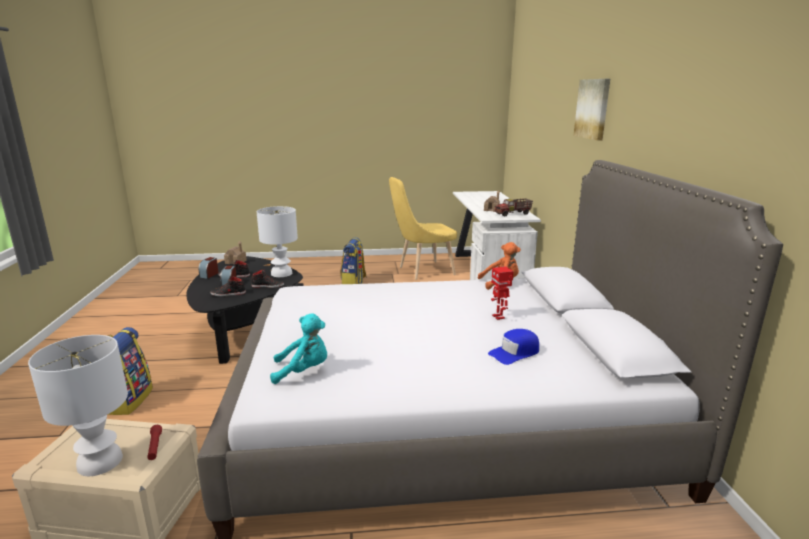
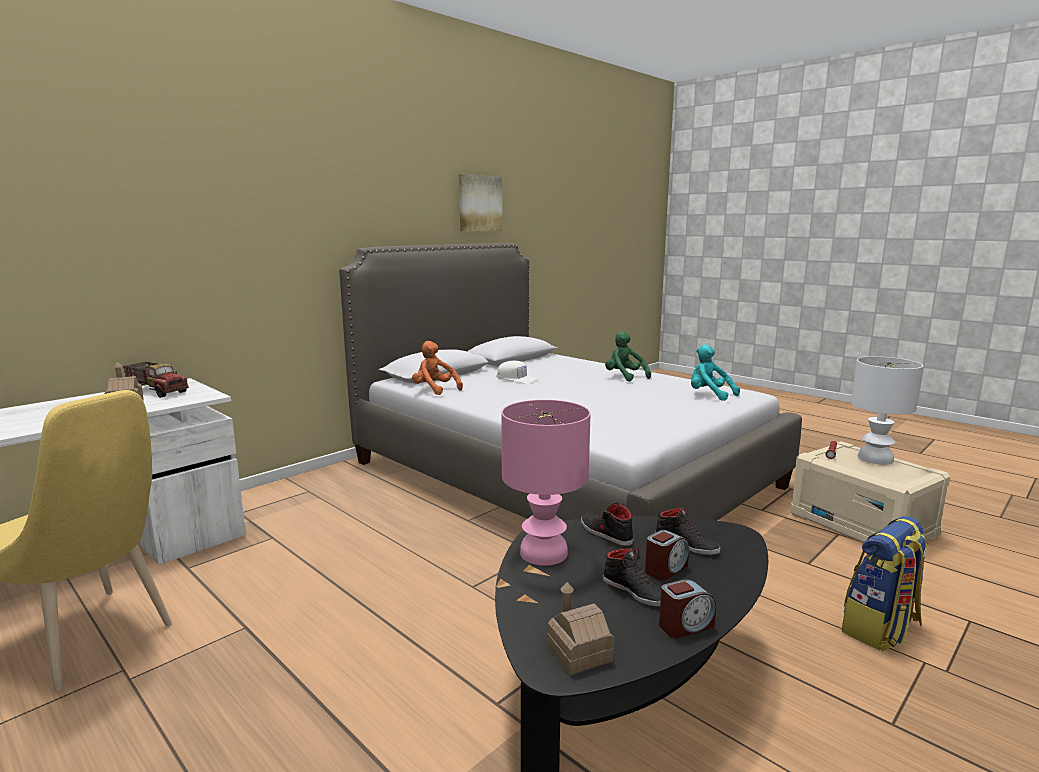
camera: 130 degrees left, 5 degrees down
(281, 273) = (544, 553): white table lamp -> pink table lamp
(354, 283) = (245, 701): backpack -> none
(434, 368) = (624, 377): none -> green plush toy
(499, 317) = (516, 379): toy robot -> white cap
(515, 353) = (563, 369): blue cap -> none
(593, 109) = (286, 196): picture -> picture (479, 203)

